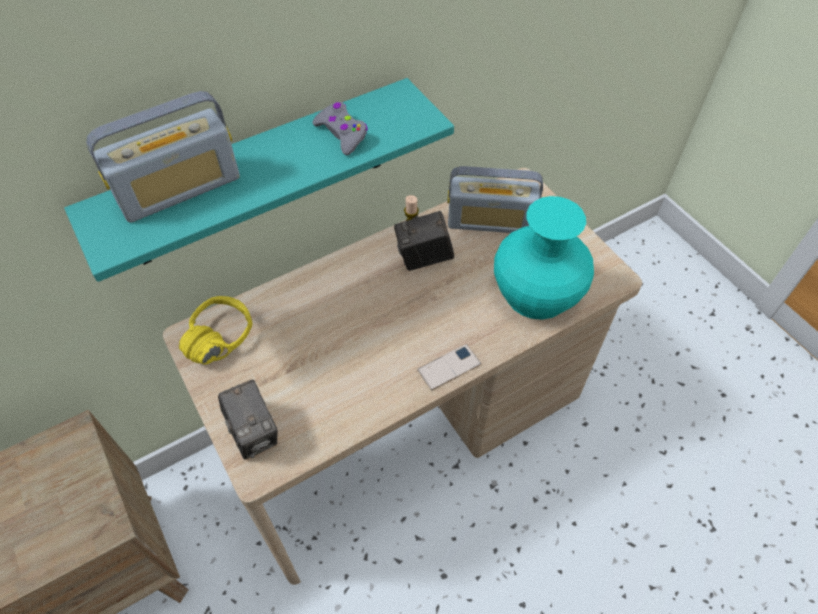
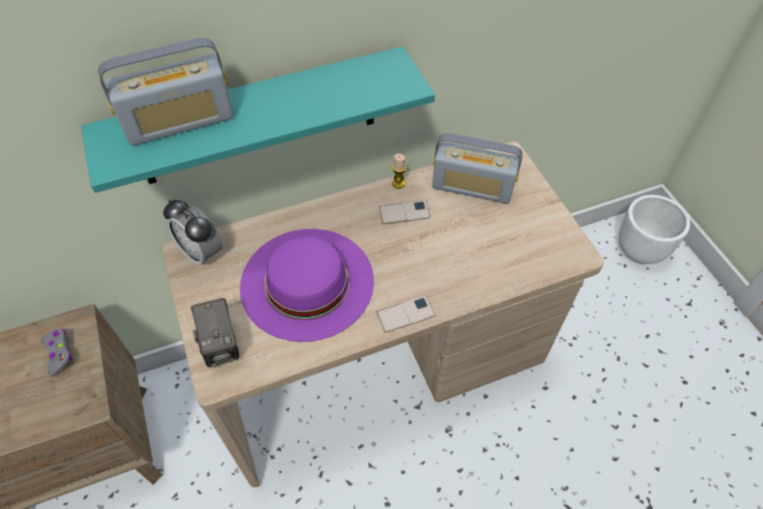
camera: 10 degrees right, 0 degrees up
(209, 334) = (201, 253): yellow headphones -> alarm clock
(334, 349) = (307, 282): none -> purple hat
(342, 134) = (332, 90): grey game controller -> grey game controller (59, 353)
(424, 258) = (404, 212): camera -> phone
(536, 293) = (501, 258): turquoise vase -> none
(654, 266) = (640, 251): none -> white planter

